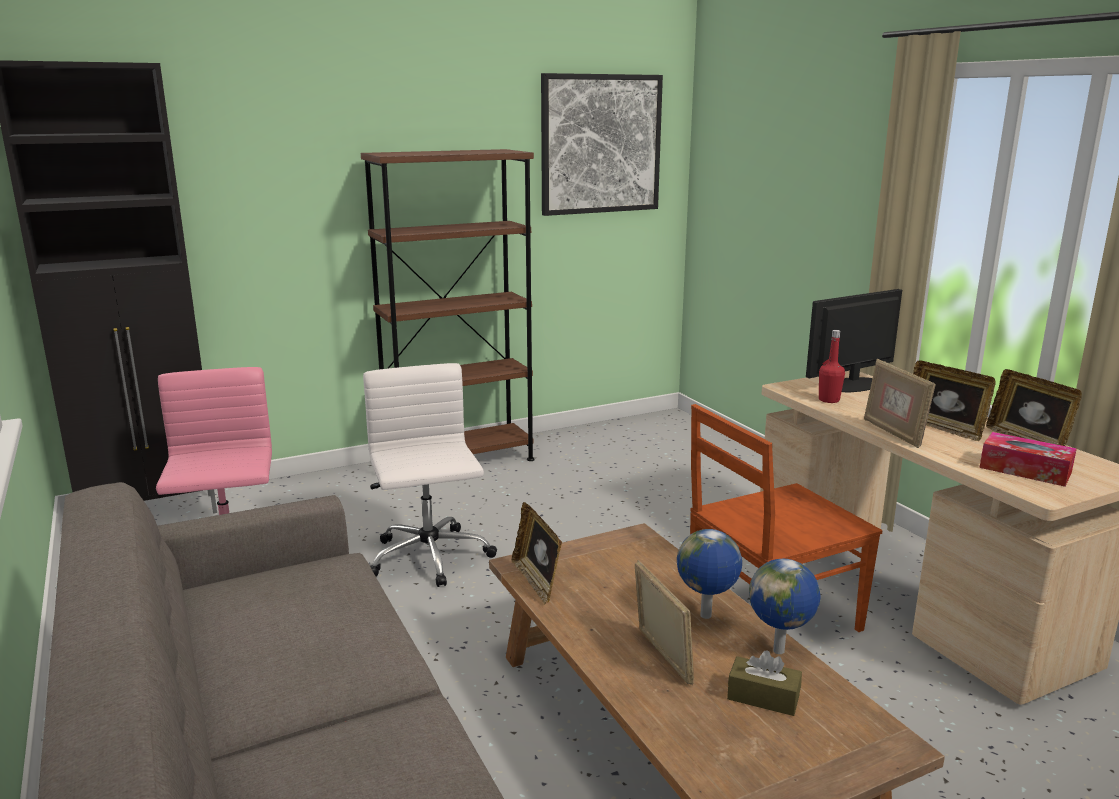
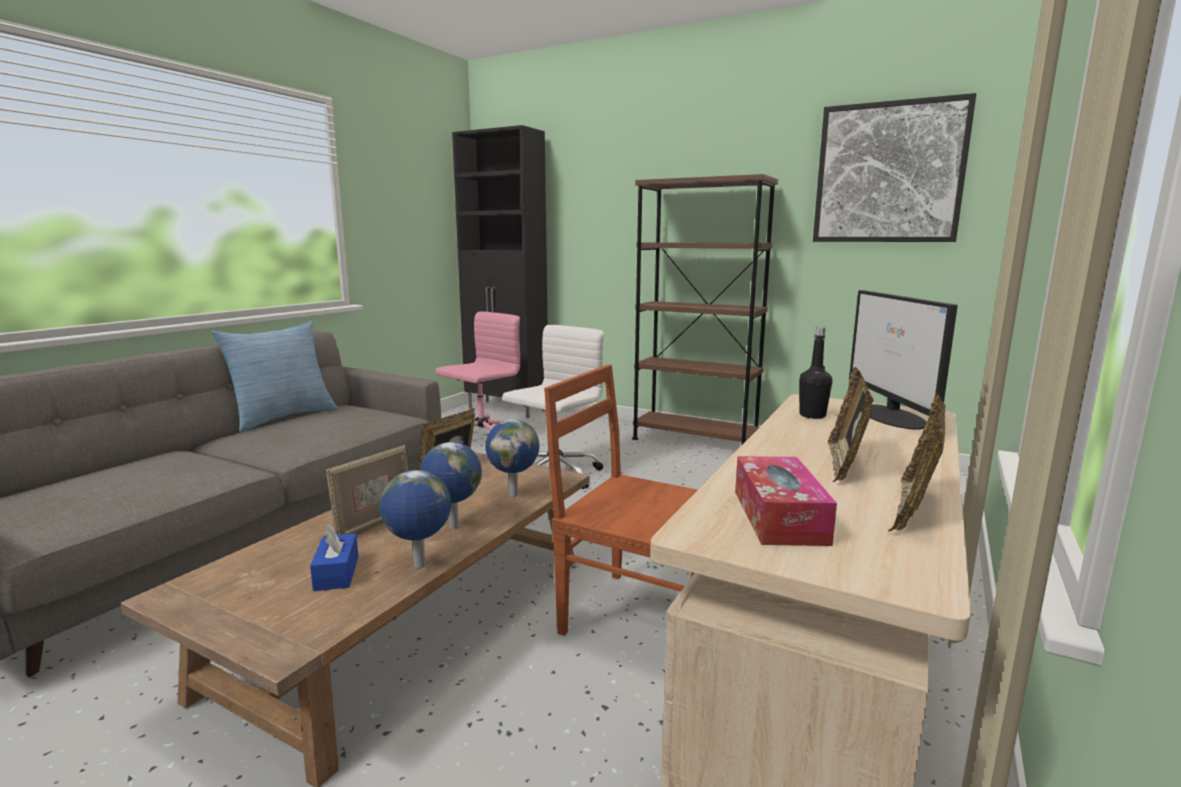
camera: 55 degrees right, 5 degrees down
(195, 648) = (282, 417): none -> pillow
(655, 568) = (514, 494): none -> globe
(763, 697) = (336, 573): brown tissue box -> blue tissue box
(829, 400) = (812, 415): red bottle -> black bottle
(852, 385) = (892, 417): monitor -> monitor turned 120 degrees counterclockwise
(893, 433) = (768, 446): picture frame -> none

